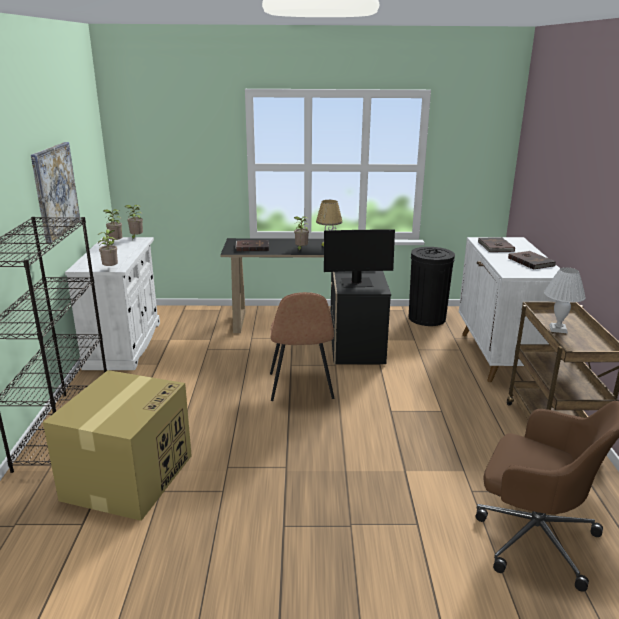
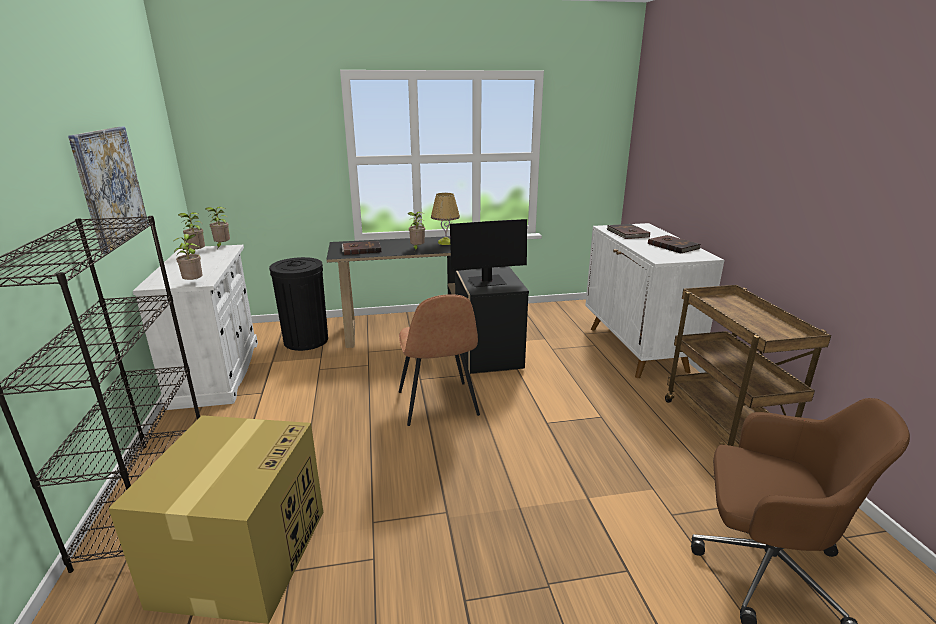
camera: 10 degrees left, 0 degrees up
(427, 318) = (549, 314): black trash can -> black trash can (306, 340)
(558, 329) = (734, 316): white table lamp -> none

